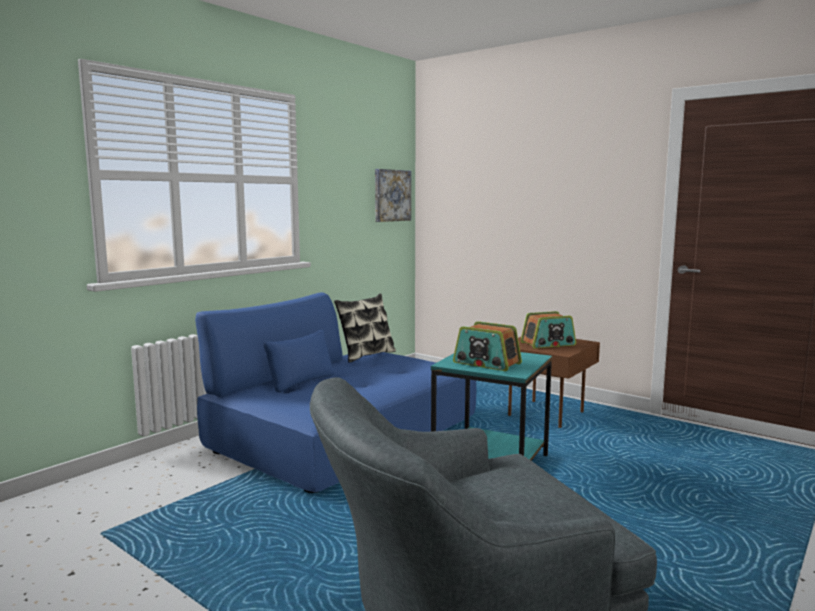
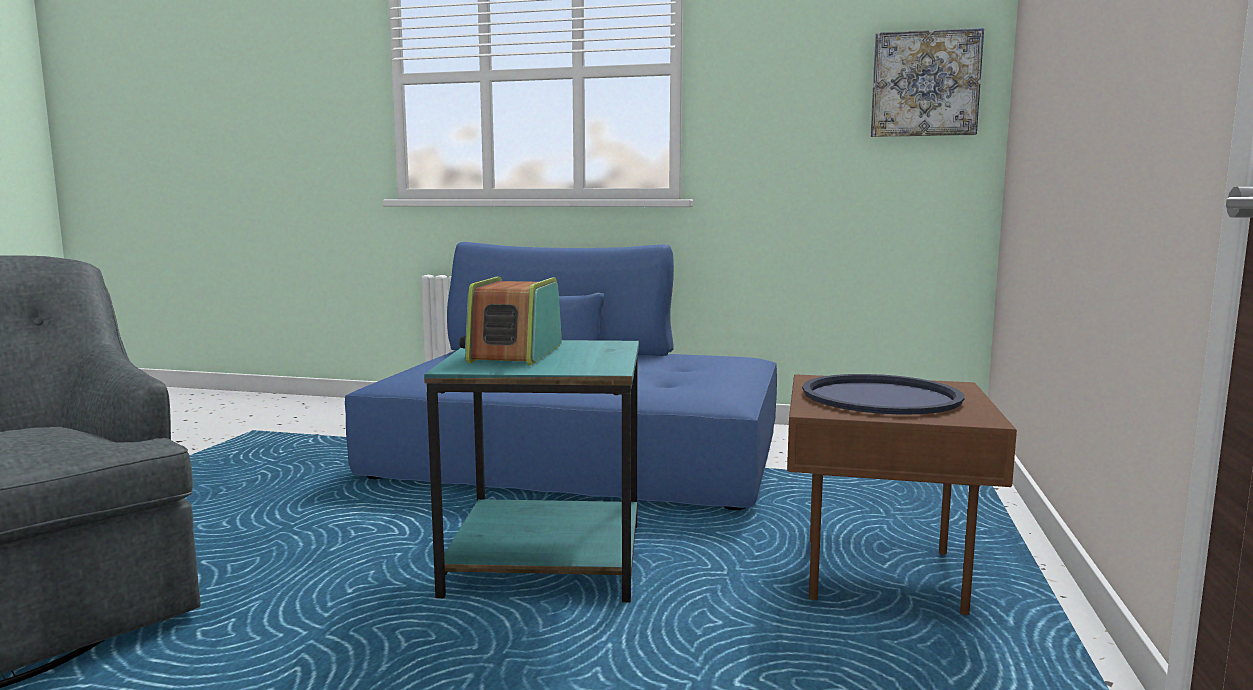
camera: 65 degrees right, 0 degrees up
(366, 355) = (713, 360): pillow -> none
(548, 344) = (880, 397): radio -> blue tray

